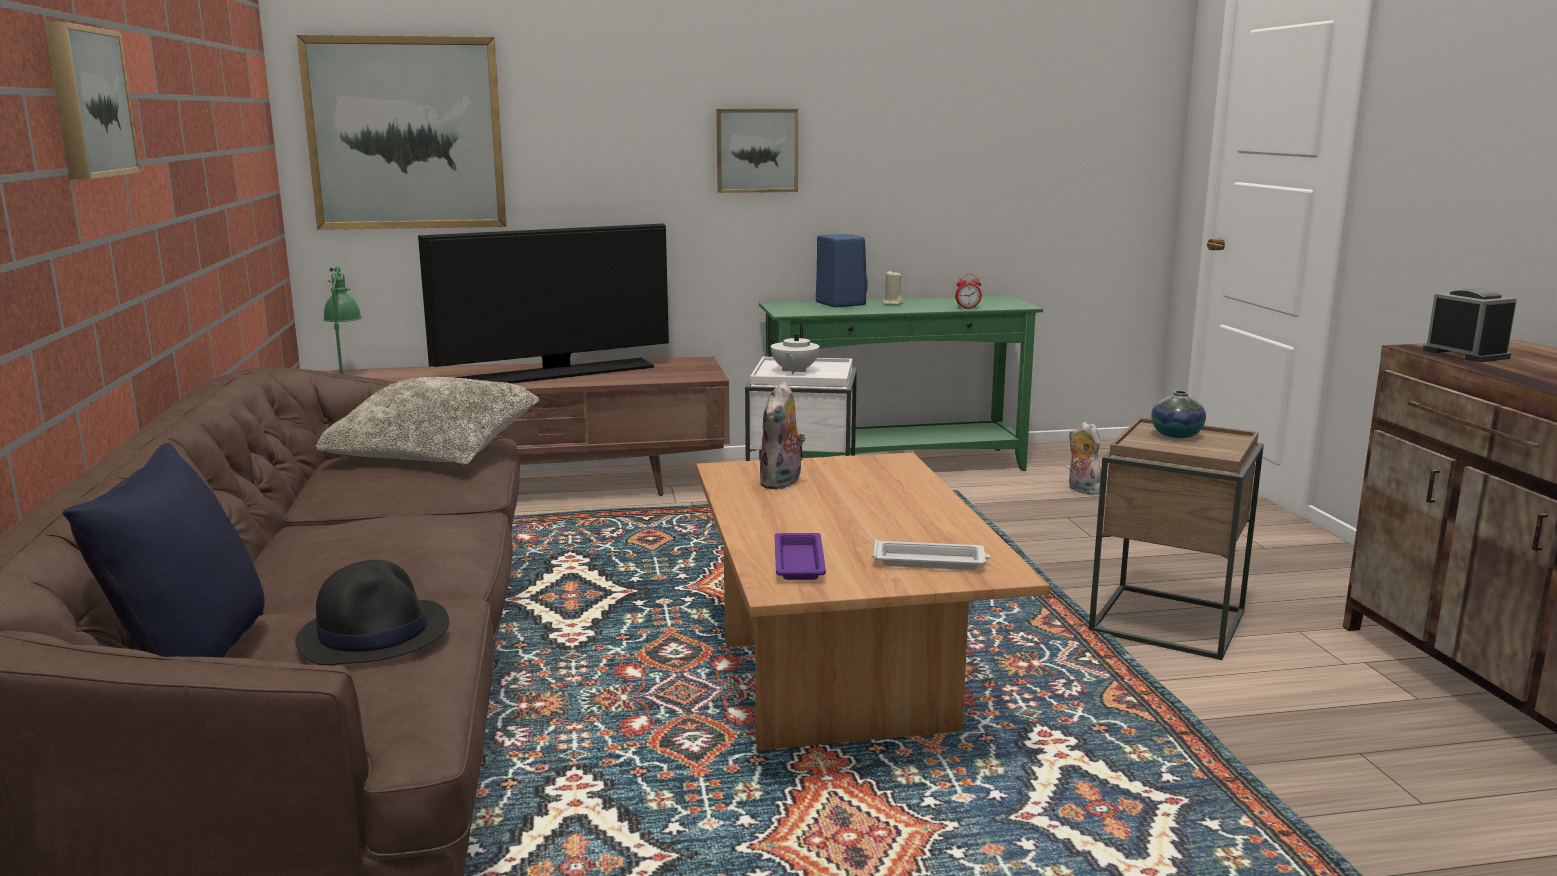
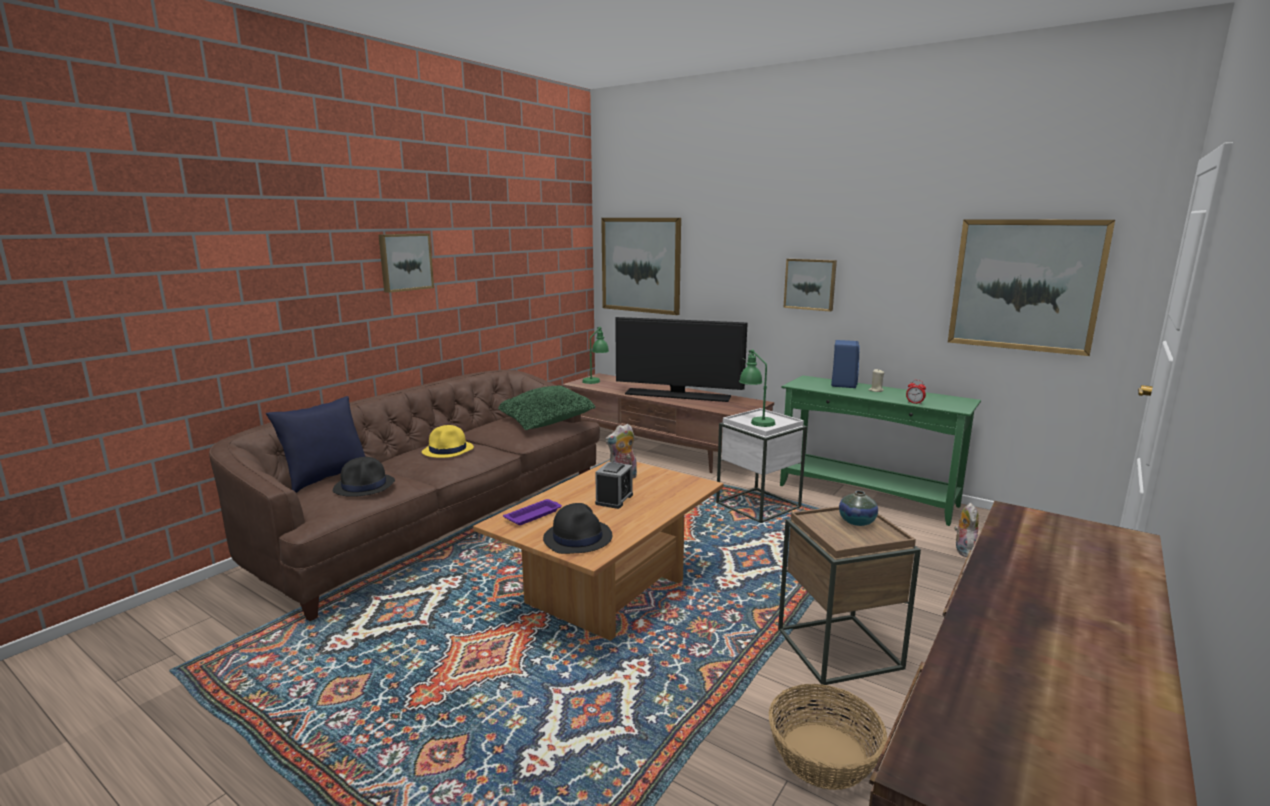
camera: 45 degrees right, 0 degrees up
(374, 535) = (448, 450): none -> yellow hat
(432, 449) = (545, 420): beige pillow -> green pillow
(794, 371) = (755, 420): white teapot -> green table lamp
(931, 562) = (578, 538): white tray -> black hat
(1046, 133) = (1025, 285): none -> picture
(1340, 716) = (824, 756): none -> basket
(1465, 354) = (1034, 527): alarm clock -> alarm clock (614, 499)

